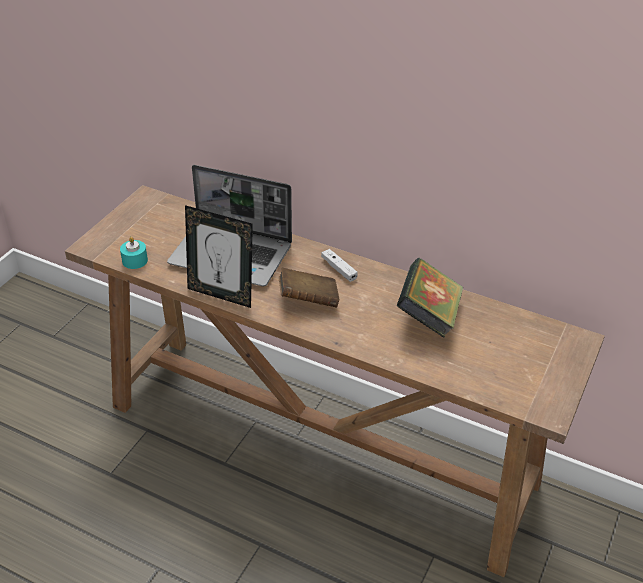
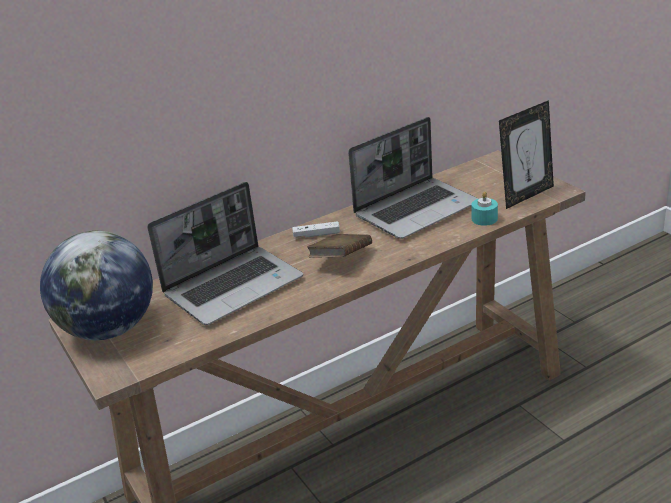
camera: 55 degrees left, 10 degrees down
(135, 260) = (173, 349): turquoise candle -> turquoise candle (484, 219)
(143, 218) = (109, 329): none -> globe
(221, 294) = (285, 305): picture frame -> picture frame (526, 195)
(428, 316) = (416, 209): book -> laptop

